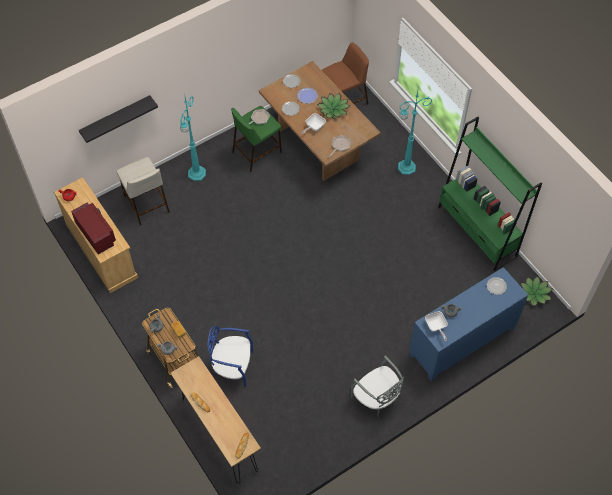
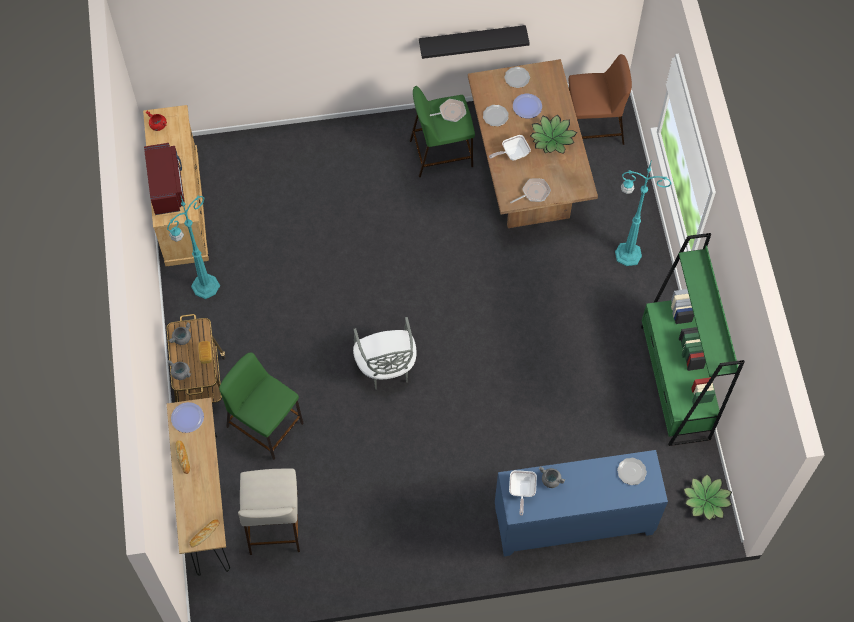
camera: 25 degrees right, 5 degrees up
(116, 118) = (250, 46): black shelf -> black shelf (472, 38)
(146, 203) = (266, 166): beige stool -> beige stool (273, 522)
(190, 376) = (187, 418): none -> plate
(196, 174) = (348, 152): turquoise floor lamp -> turquoise floor lamp (204, 287)
(232, 366) = (266, 425): blue chair -> green stool
(376, 398) = (423, 545): grey chair -> grey chair (386, 367)

